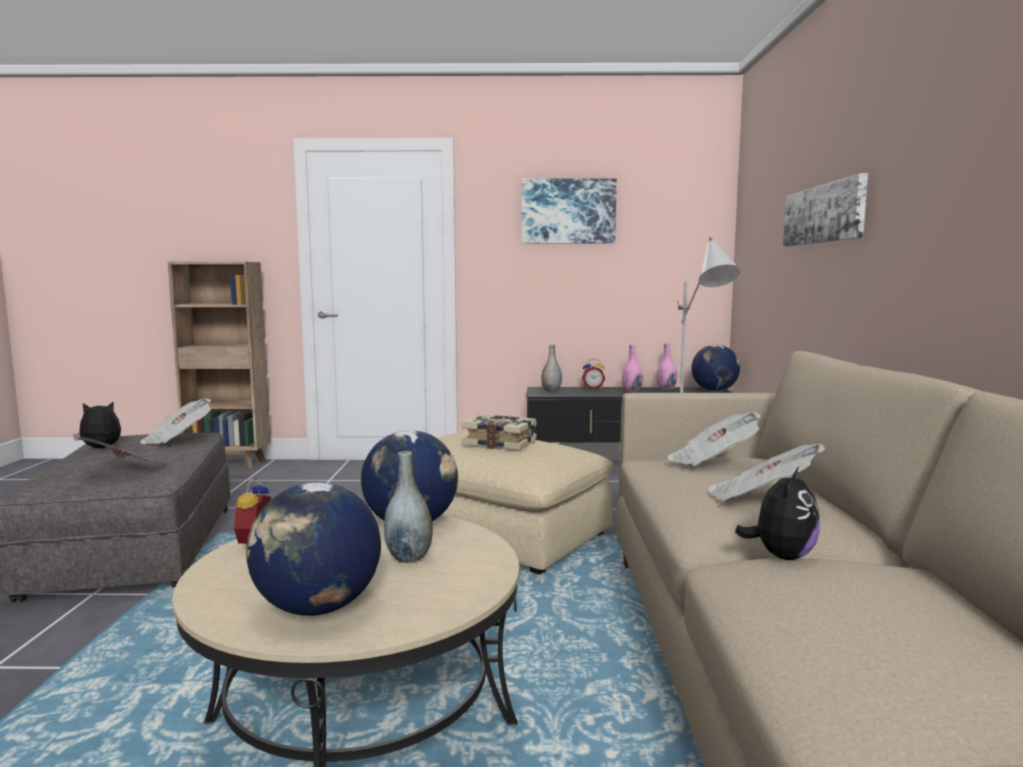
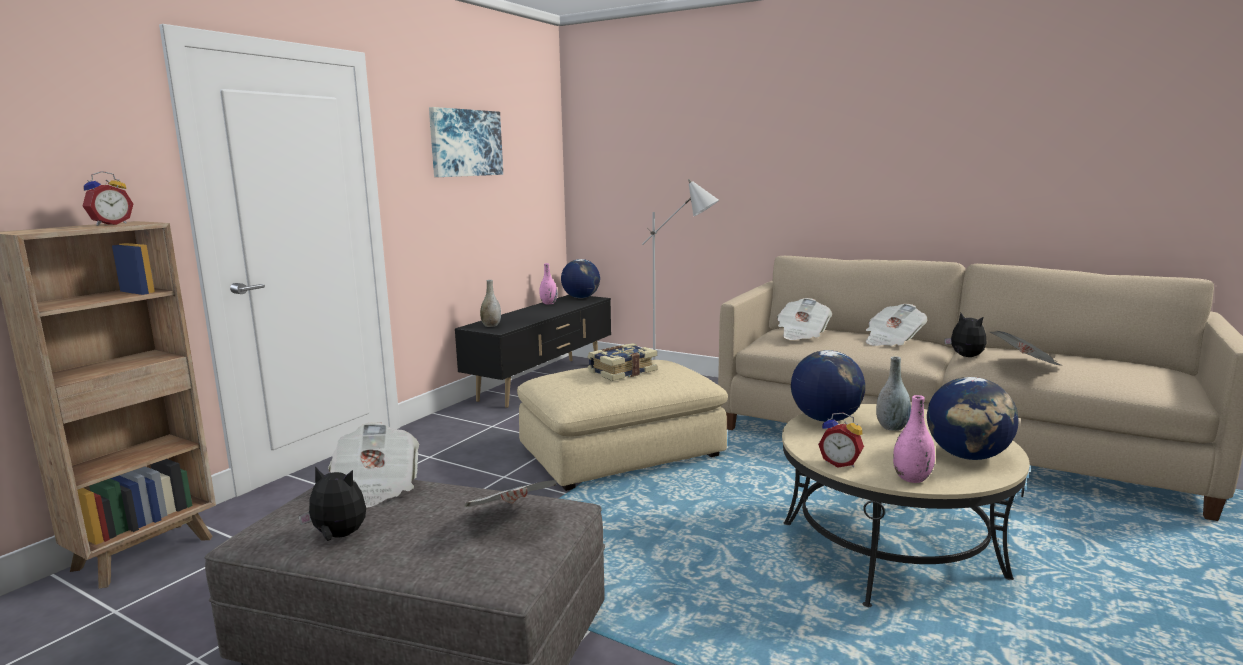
camera: 60 degrees left, 5 degrees up
(101, 448) = (338, 536): plush toy -> plush toy turned 90 degrees clockwise
(593, 388) = (507, 316): alarm clock -> alarm clock (110, 224)
(632, 390) = (538, 310): pink vase -> pink vase (911, 478)
(774, 597) = (1025, 365): none -> newspaper
(824, 214) = (727, 161): picture -> none

